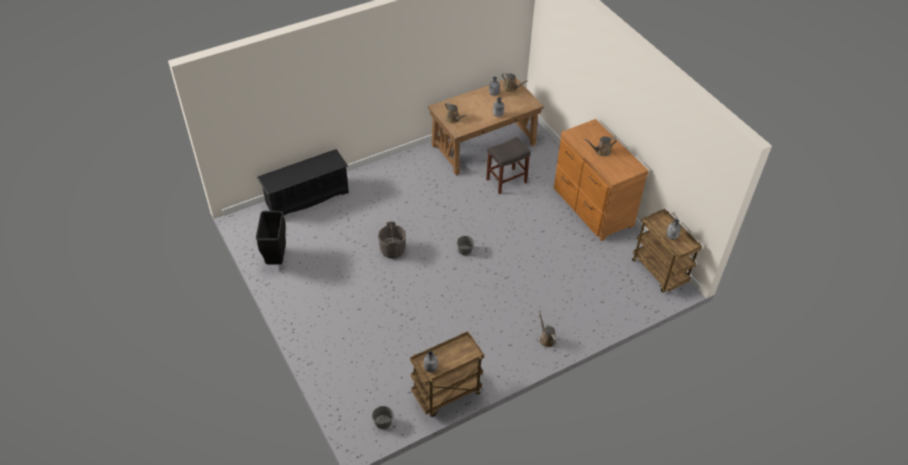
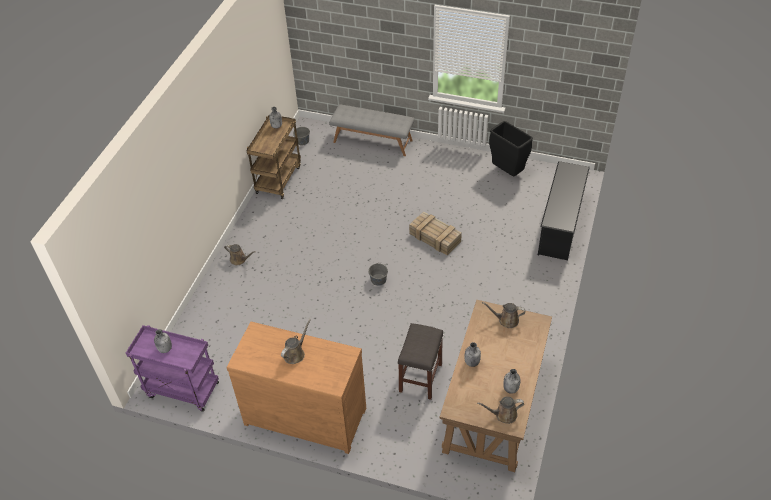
camera: 140 degrees right, 0 degrees up
(327, 370) = (373, 141): none -> grey bench
(392, 250) = (435, 238): grey bucket -> crate
(660, 272) = (181, 390): brown cart -> purple cart

